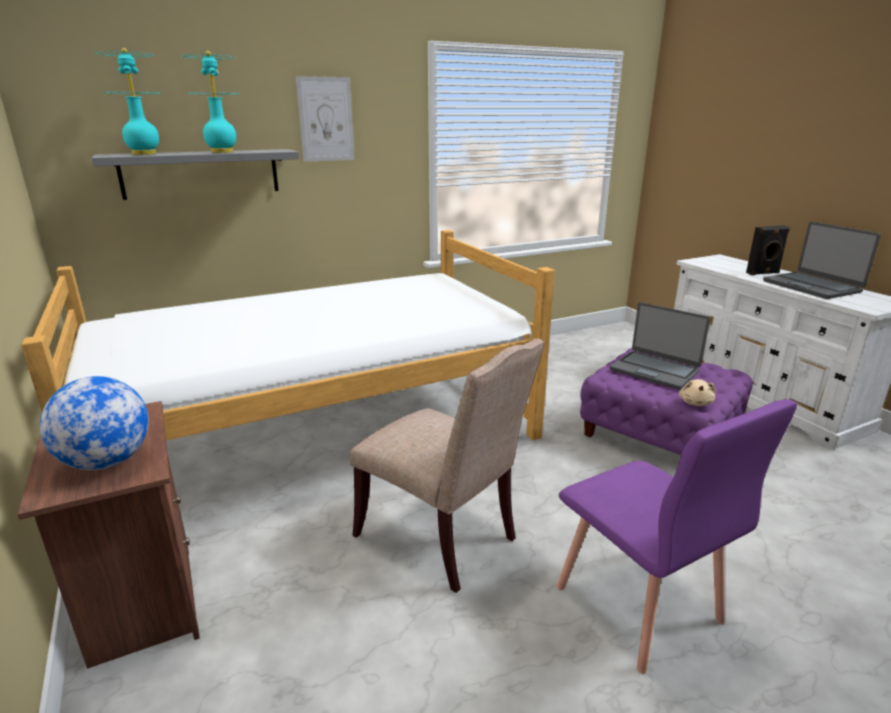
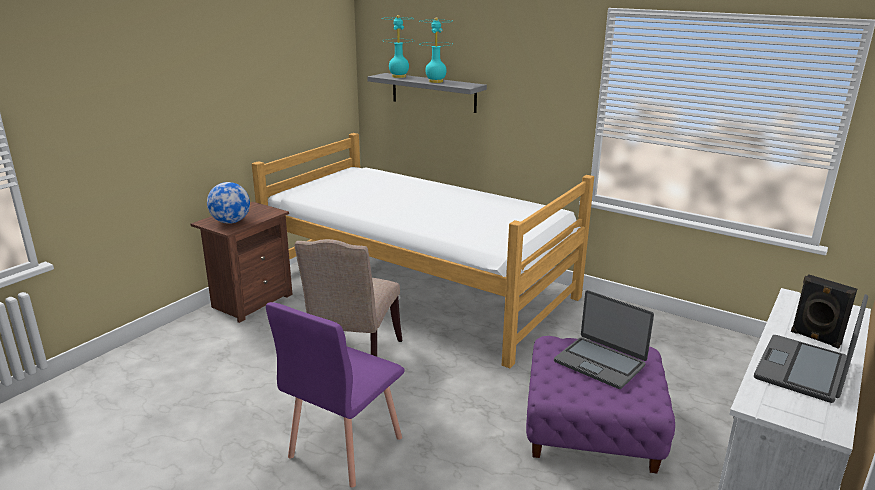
camera: 60 degrees right, 0 degrees up
(326, 119) = (515, 66): picture -> none
(654, 370) = (600, 363): laptop -> laptop turned 60 degrees counterclockwise
(695, 403) = (554, 391): beige plush toy -> none

